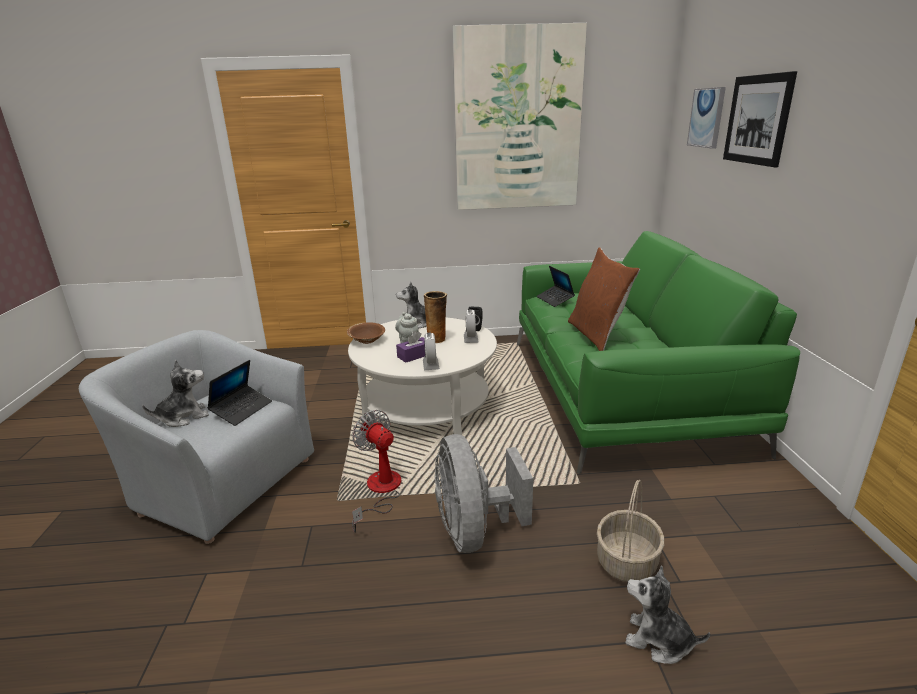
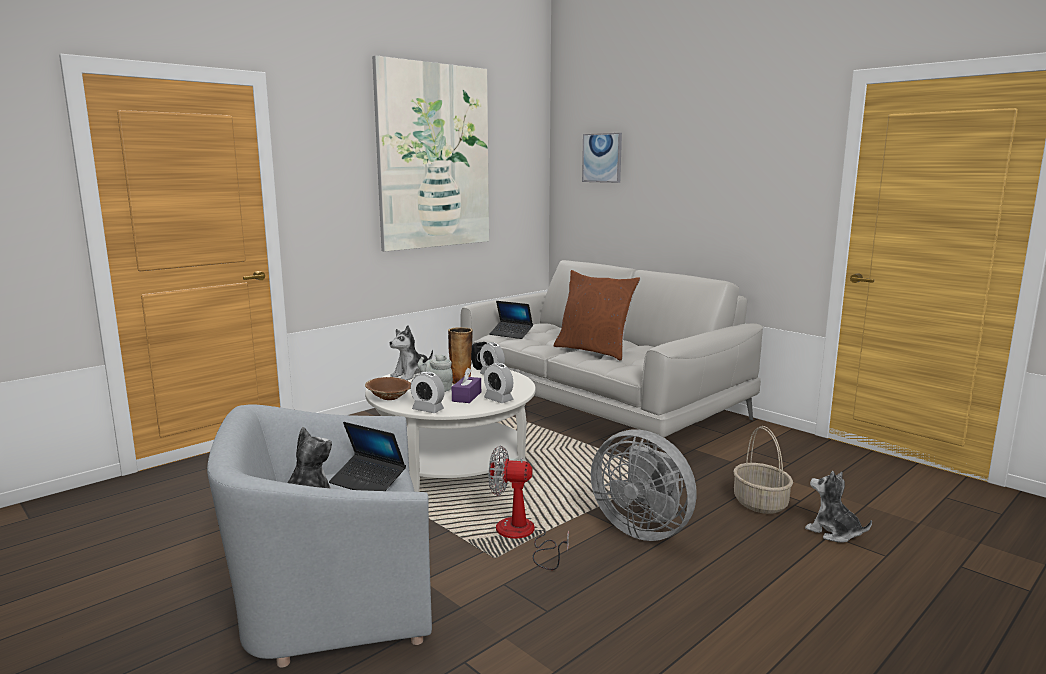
camera: 40 degrees left, 10 degrees down
(242, 410) = (368, 482): laptop -> laptop turned 135 degrees clockwise
(369, 360) = (428, 409): none -> alarm clock
(621, 392) = (600, 409): green sofa -> grey sofa
(658, 640) = (833, 532): plush toy -> plush toy turned 60 degrees clockwise
(757, 119) = (666, 158): picture -> none

